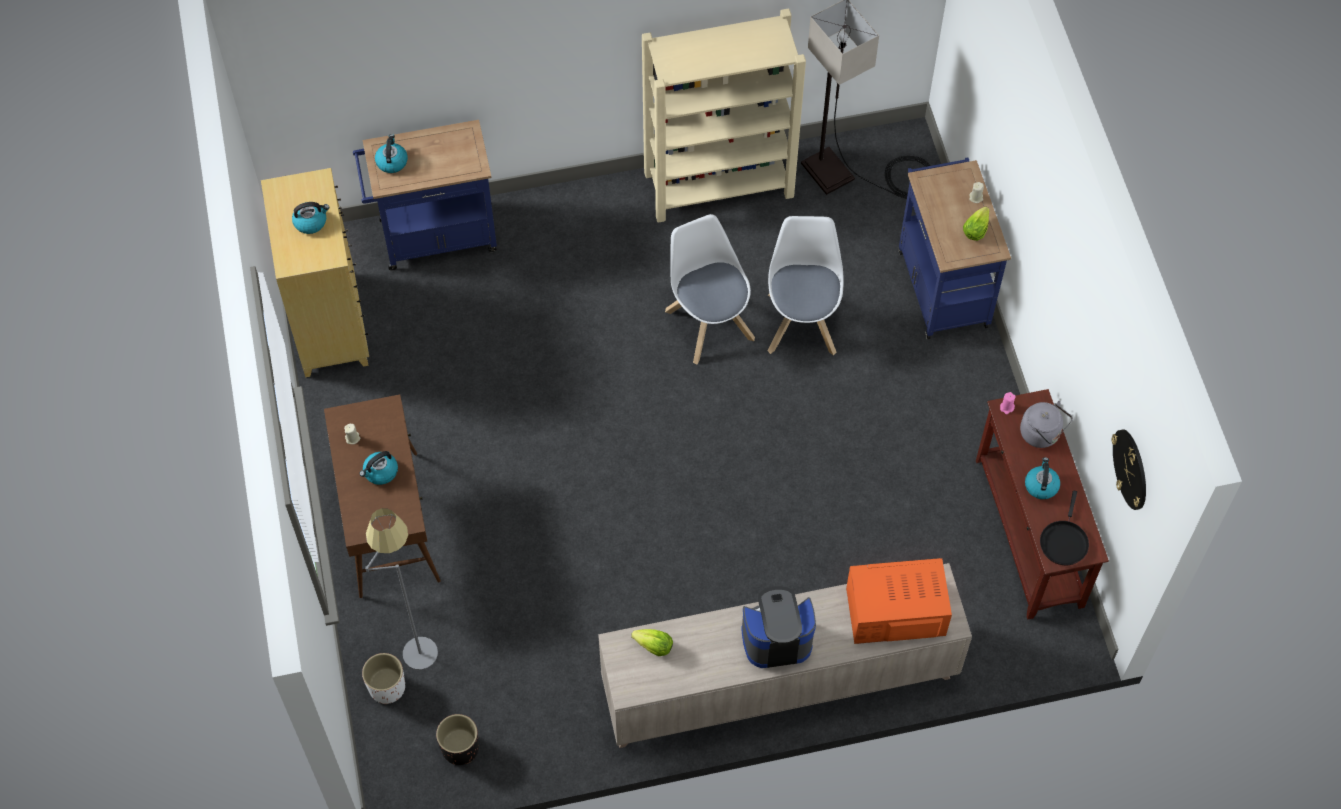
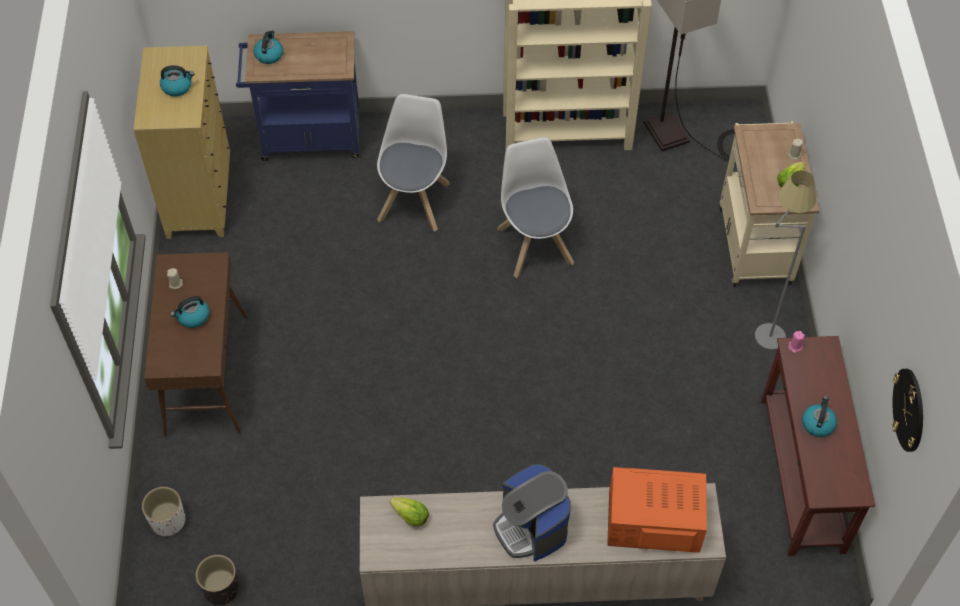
camera: 10 degrees right, 5 degrees down
(414, 639) = (204, 481): grey floor lamp -> grey floor lamp (765, 324)
(776, 638) = (531, 528): coffee machine -> coffee machine turned 120 degrees counterclockwise
(802, 321) = (620, 254): chair -> chair (415, 199)
(941, 286) = (753, 242): blue cart -> beige cart
(1042, 434) = (826, 376): grey kettle -> none
(1063, 541) = (832, 480): black frying pan -> none

